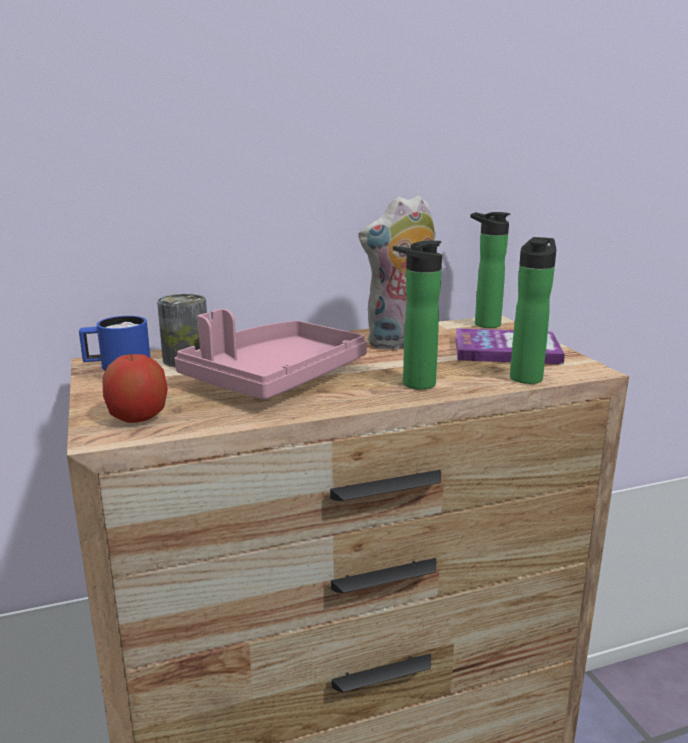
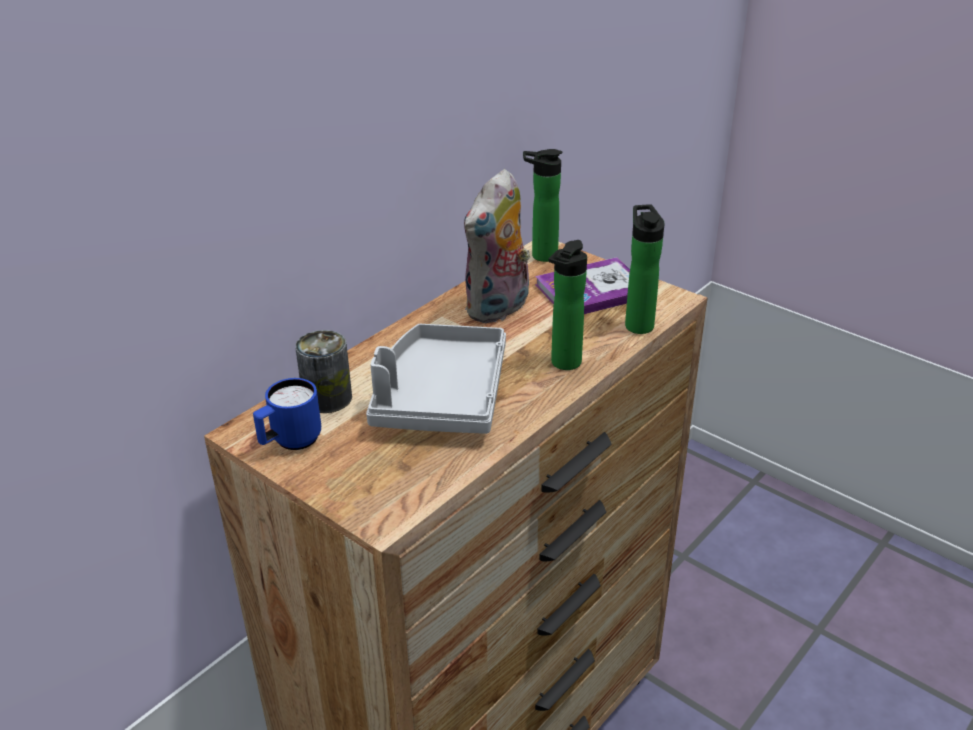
camera: 30 degrees left, 15 degrees up
(138, 418) = (385, 489): apple -> none
(274, 378) = (440, 396): pink tray -> grey tray

